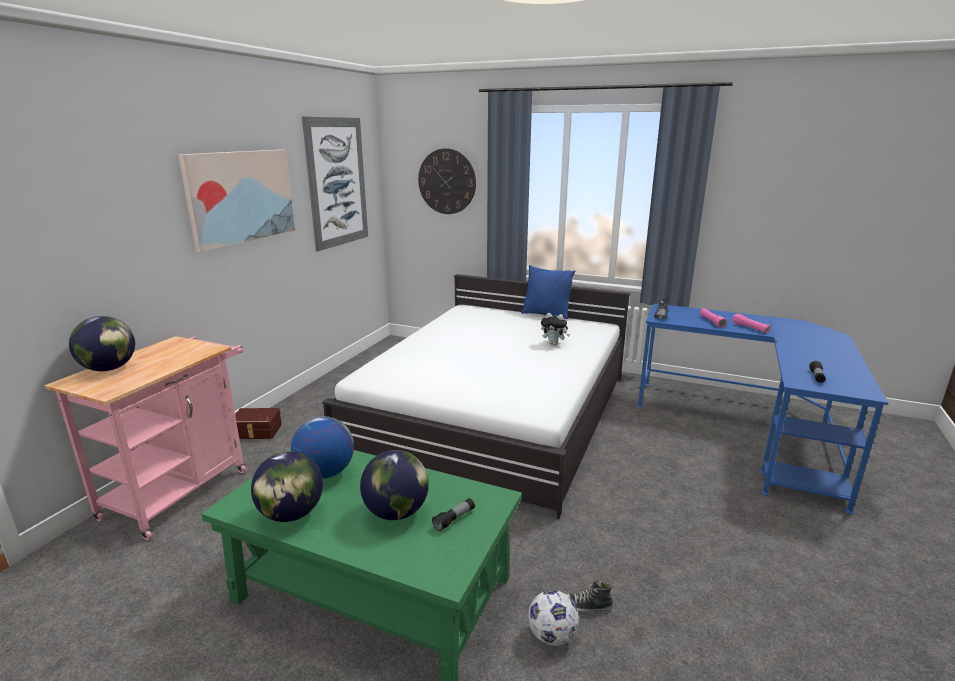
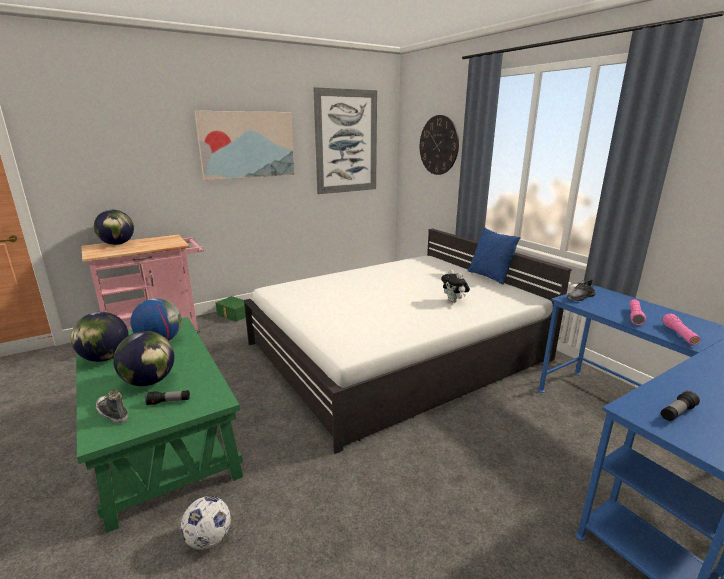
camera: 35 degrees right, 0 degrees up
(257, 432) = (234, 315): brown storage box -> green storage box
(586, 606) = (260, 533): shoe -> shoe (112, 413)

